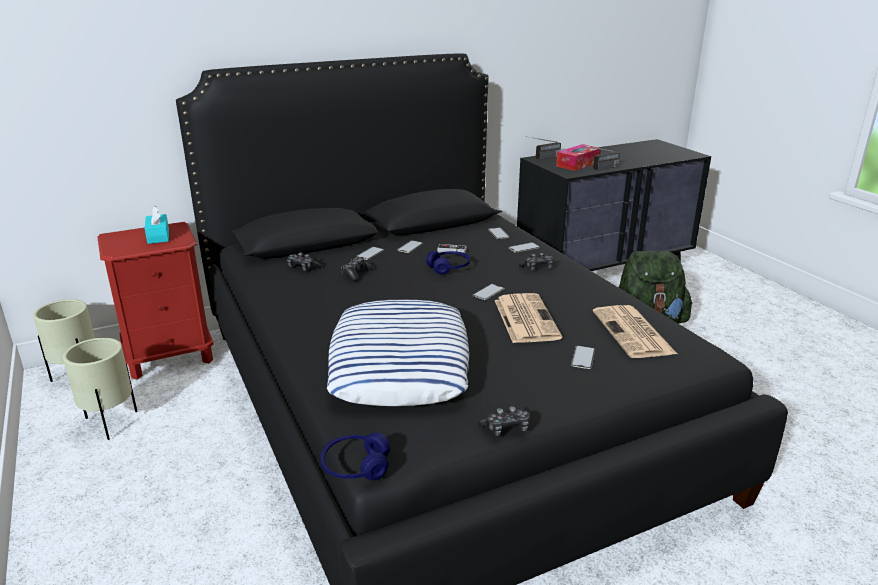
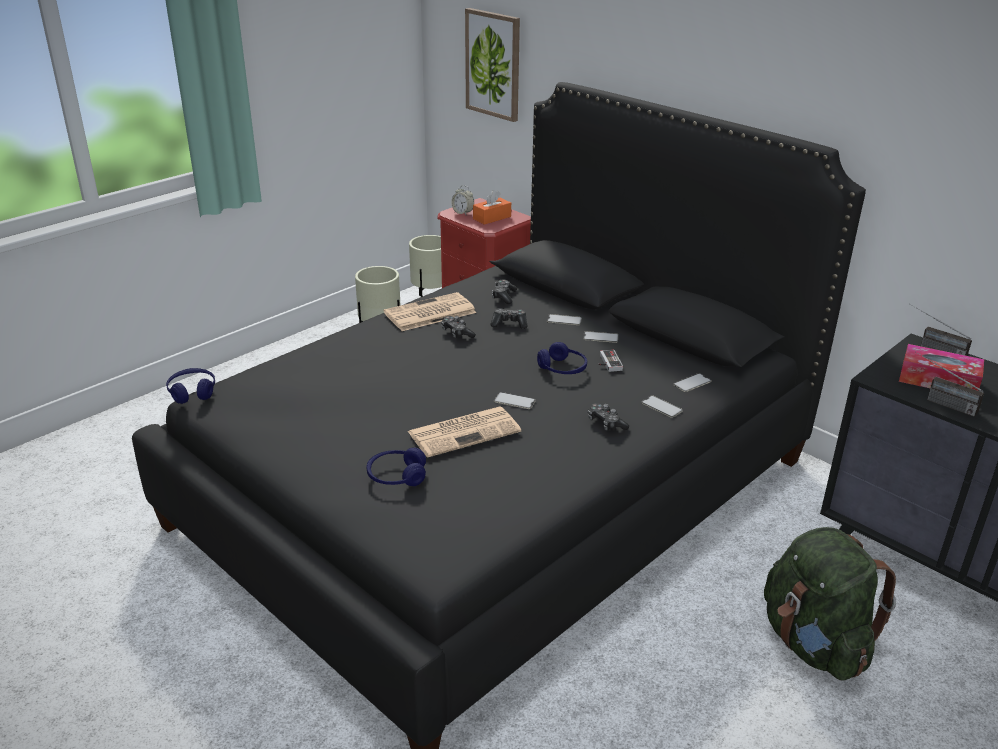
camera: 70 degrees right, 5 degrees up
(81, 81) = (493, 64): none -> picture
(125, 245) = (463, 213): none -> alarm clock
(158, 236) = (492, 218): turquoise tissue box -> orange tissue box
(400, 363) = (342, 380): pillow -> none
(506, 428) = (255, 447): game controller -> game controller (457, 333)
(583, 357) = (396, 476): phone -> blue headphones
(634, 333) = (468, 506): newspaper -> newspaper (429, 313)

